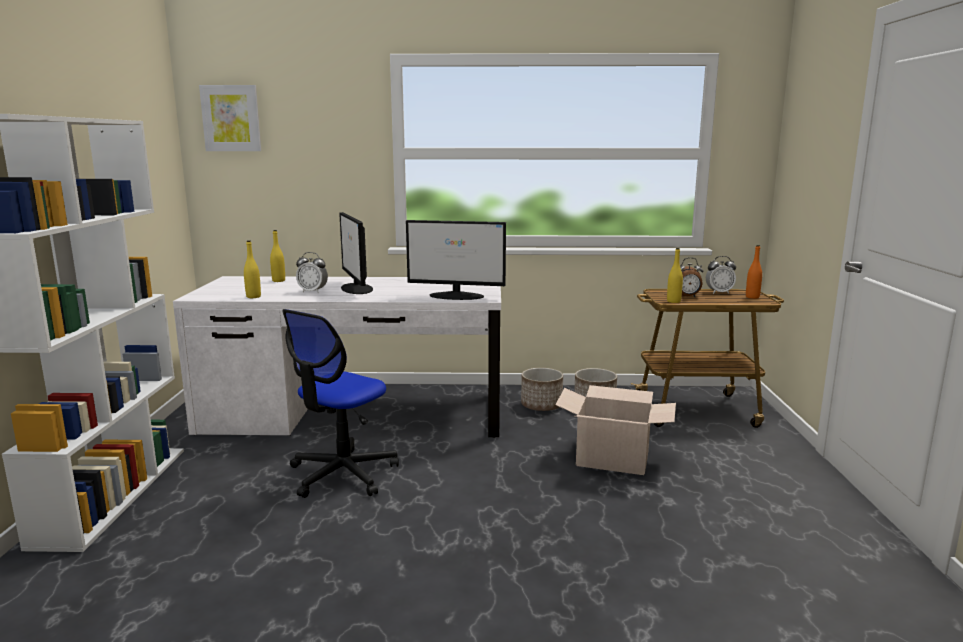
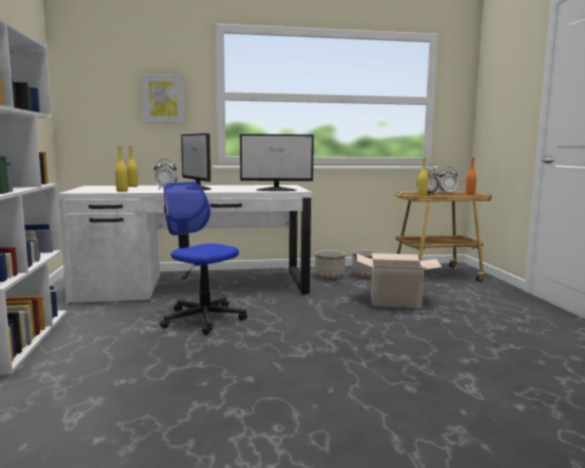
camera: 10 degrees left, 5 degrees down
(231, 118) = (92, 66): picture -> picture (163, 99)
(342, 474) = (203, 319): office chair -> office chair turned 105 degrees clockwise

